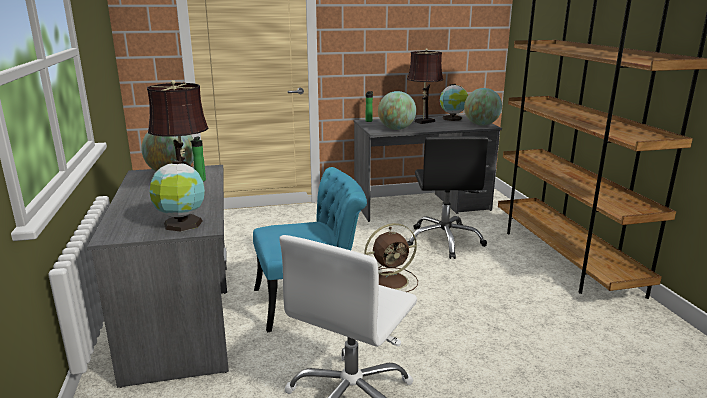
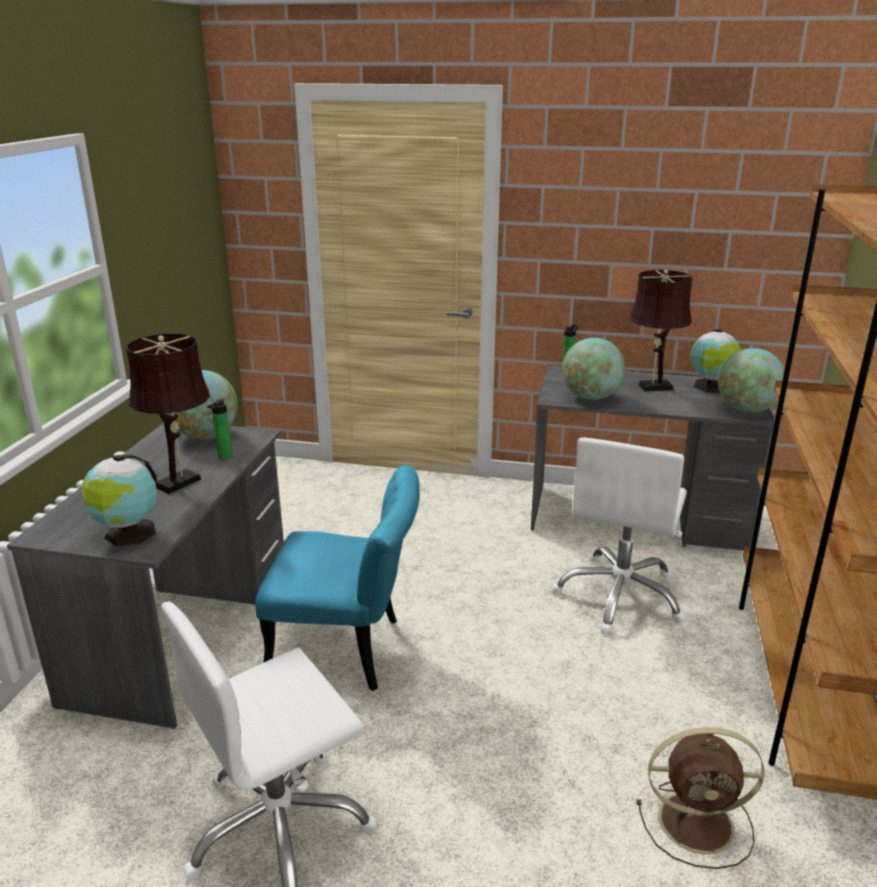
camera: 25 degrees right, 5 degrees up
(391, 281) = (482, 647): brown fan -> brown fan (699, 822)
(444, 241) = (620, 595): black office chair -> white office chair

